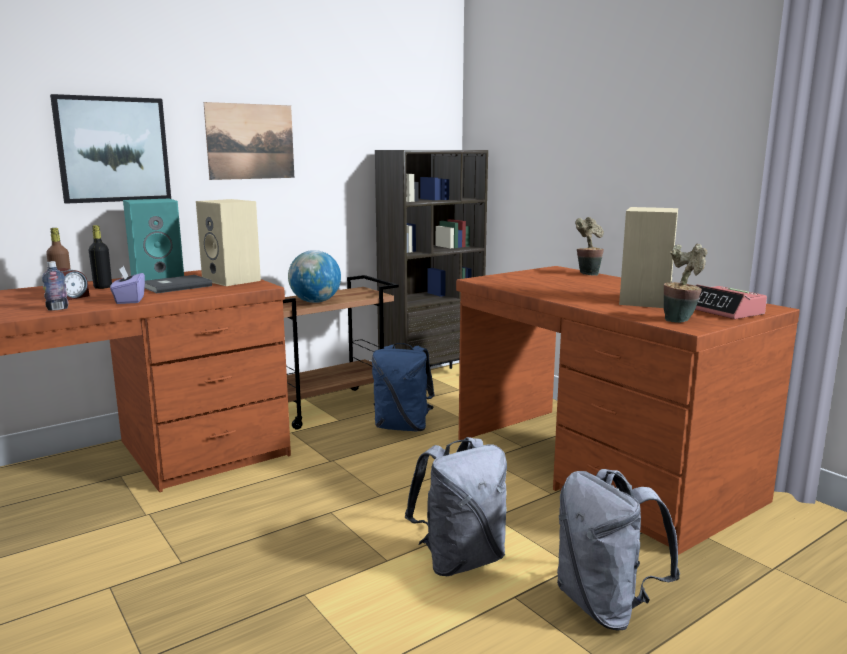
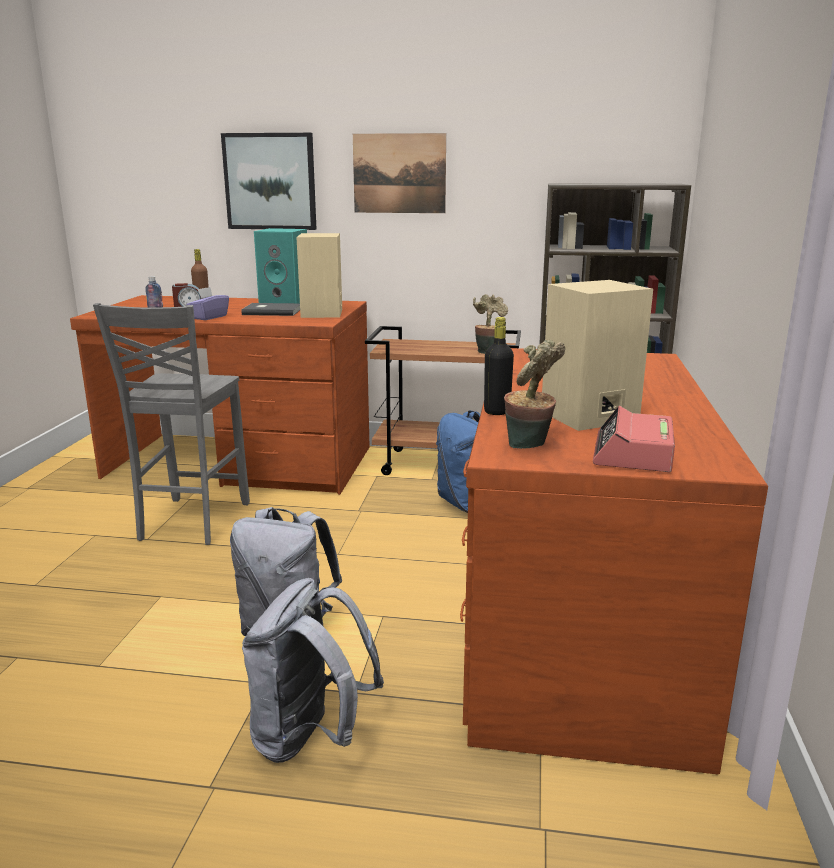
camera: 45 degrees right, 5 degrees up
(103, 287) = (232, 304): black bottle -> black bottle (497, 411)
(197, 530) = (191, 522): none -> grey chair
(315, 302) = (426, 349): globe -> none
(587, 274) = (669, 370): potted plant -> potted plant (487, 351)

